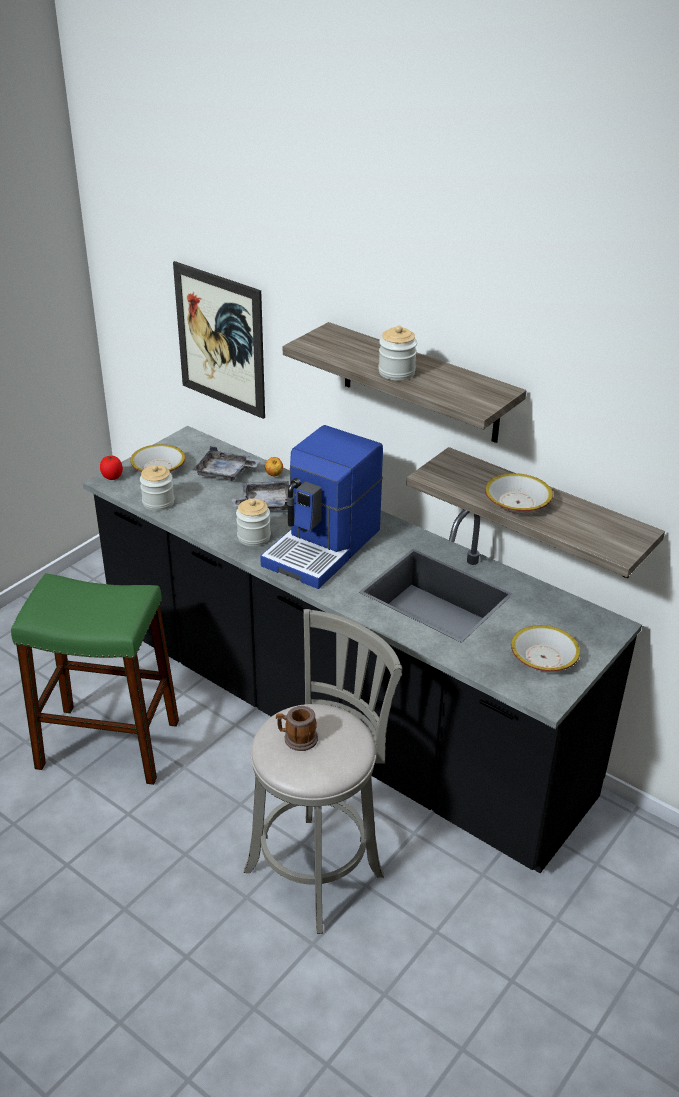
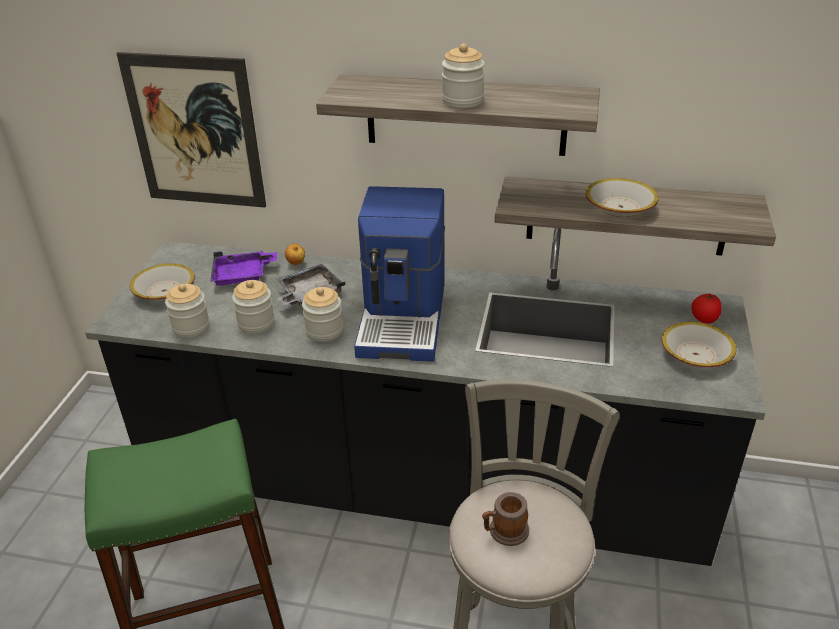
camera: 25 degrees left, 0 degrees up
(112, 477) = (117, 316): tomato -> tomato (703, 319)
(207, 515) = (256, 323): none -> jar
(225, 473) = (242, 276): grey tray -> purple tray

